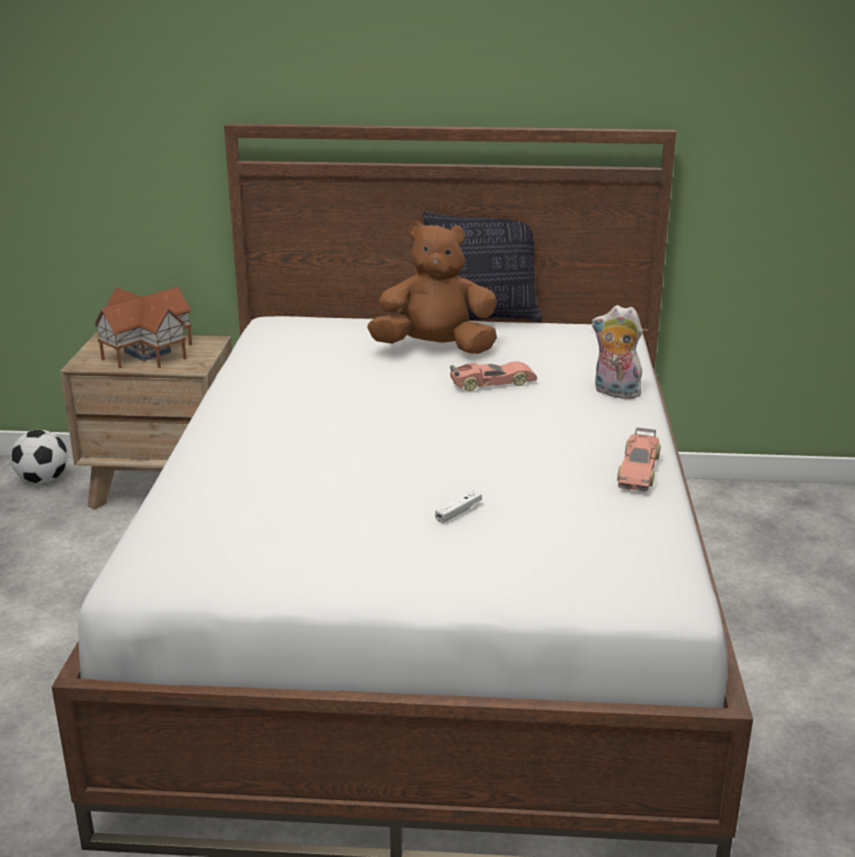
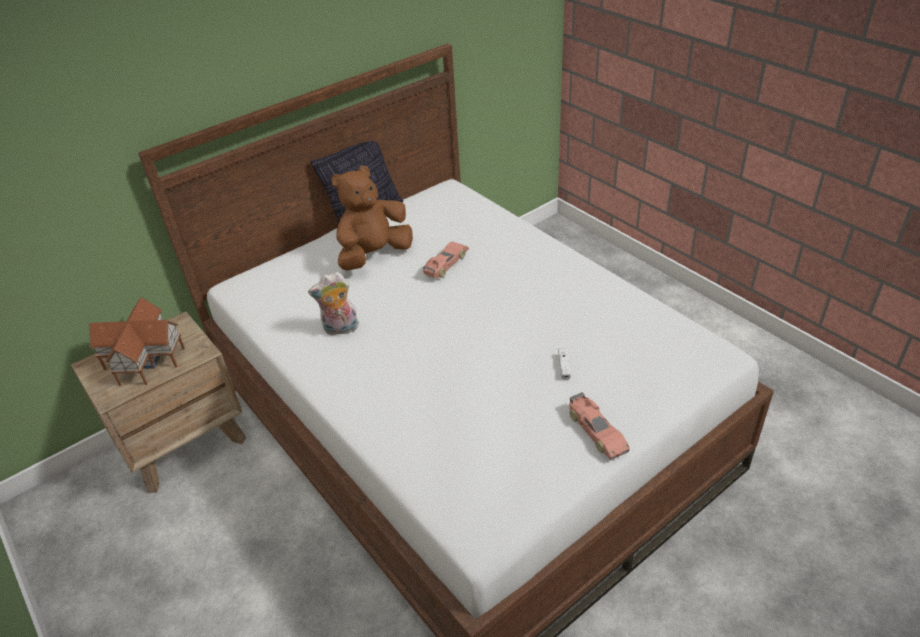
camera: 40 degrees left, 15 degrees up
(43, 480) = (80, 496): football -> none
(614, 393) = (514, 236): plush toy -> plush toy (340, 329)
(638, 470) = (600, 283): toy car -> toy car (596, 431)

